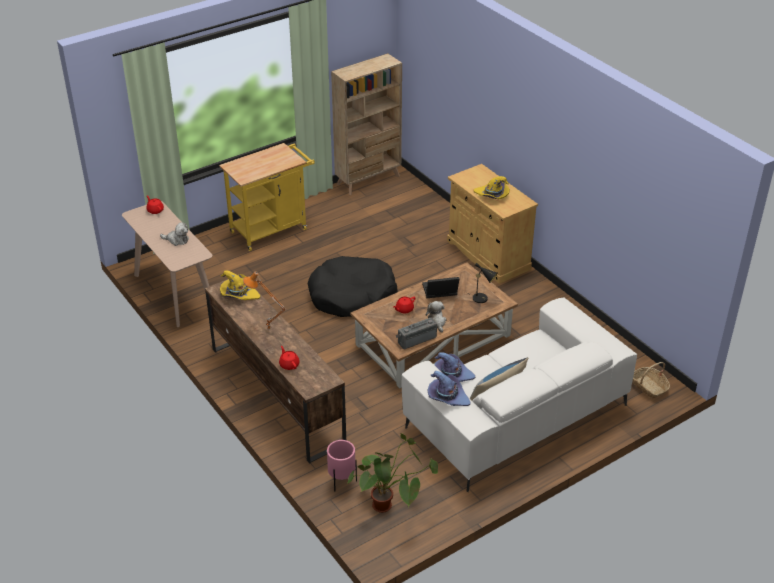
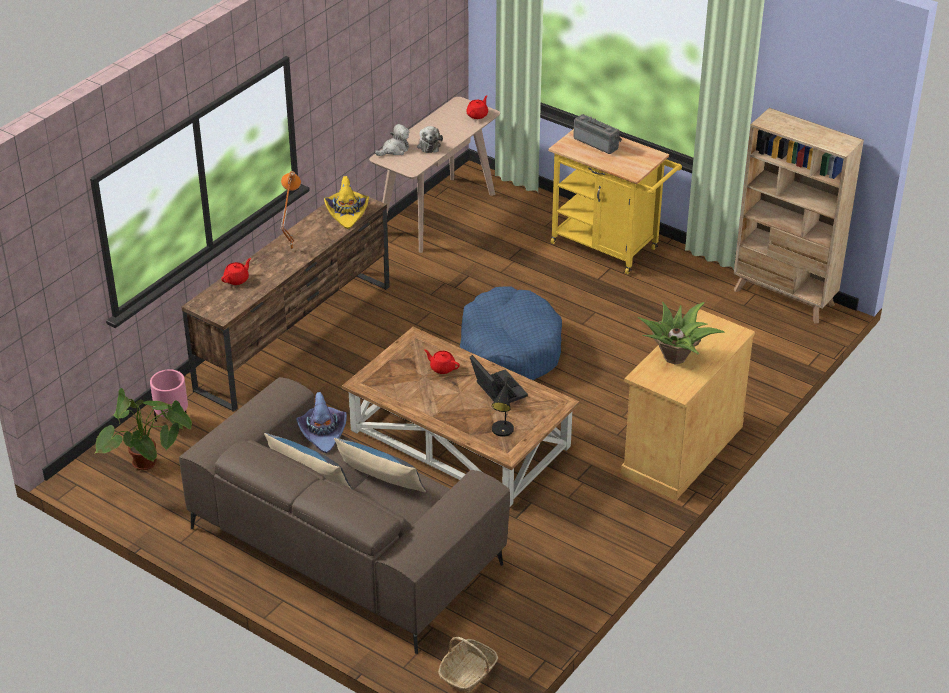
camera: 70 degrees right, 0 degrees up
(353, 296) = (510, 349): black dog bed -> blue dog bed
(416, 339) = (387, 391): radio -> radio (597, 143)
(437, 322) = (430, 401): plush toy -> plush toy (394, 150)
(447, 397) = (245, 419): purple hat -> none
(492, 195) = (676, 357): yellow hat -> potted plant
(513, 359) = (380, 481): none -> pillow
(516, 415) = (346, 545): white sofa -> brown sofa

